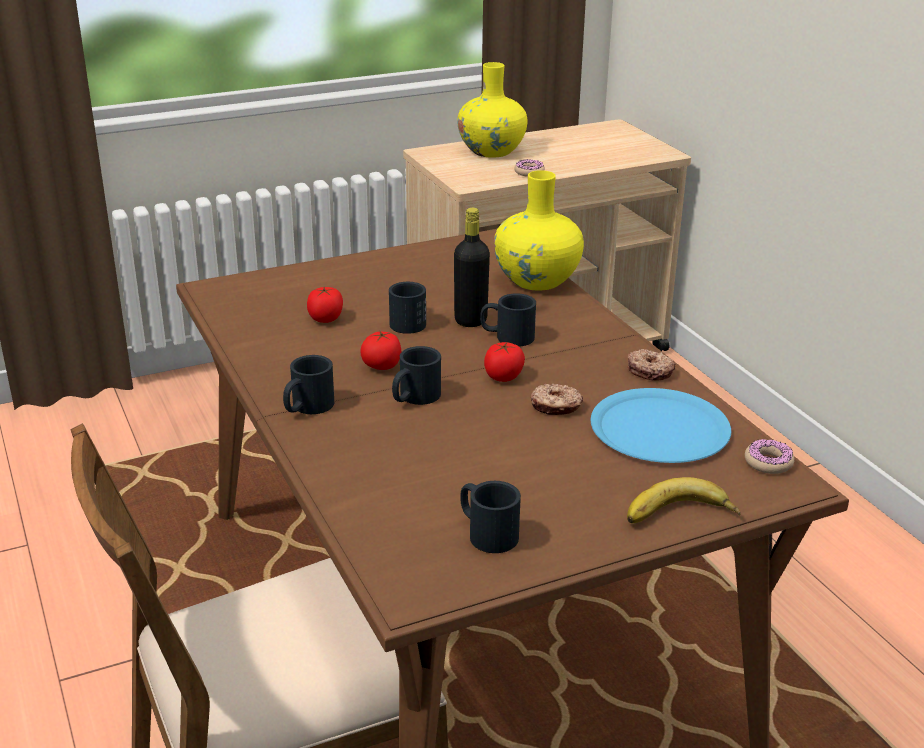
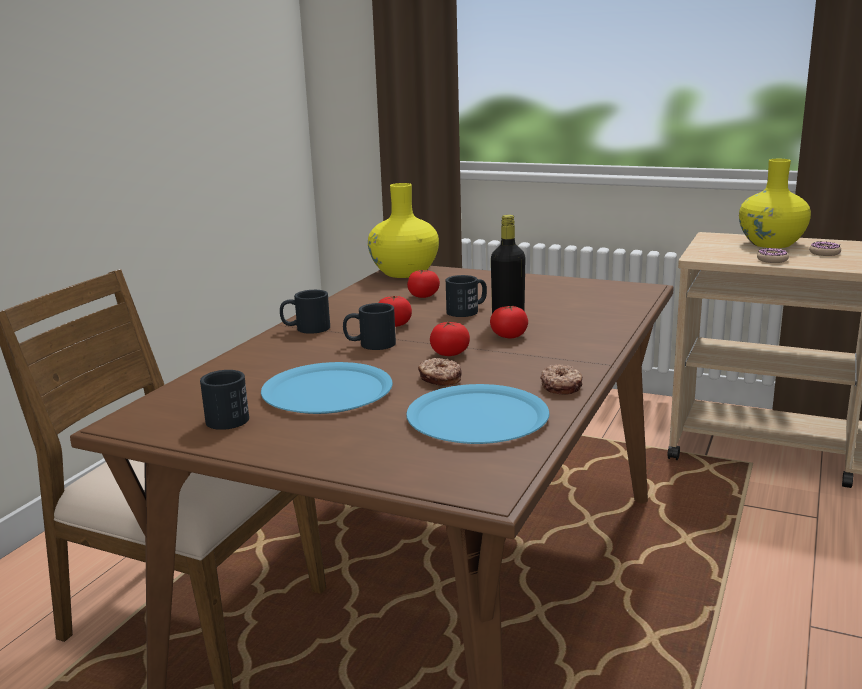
camera: 50 degrees right, 10 degrees down
(500, 464) = (327, 391): none -> blue plate
(507, 337) = (509, 336): black mug -> tomato
(537, 280) = (614, 316): yellow vase -> yellow vase (404, 273)
(680, 517) = (353, 465): banana -> none
(768, 462) = (504, 470): donut -> donut (824, 253)

